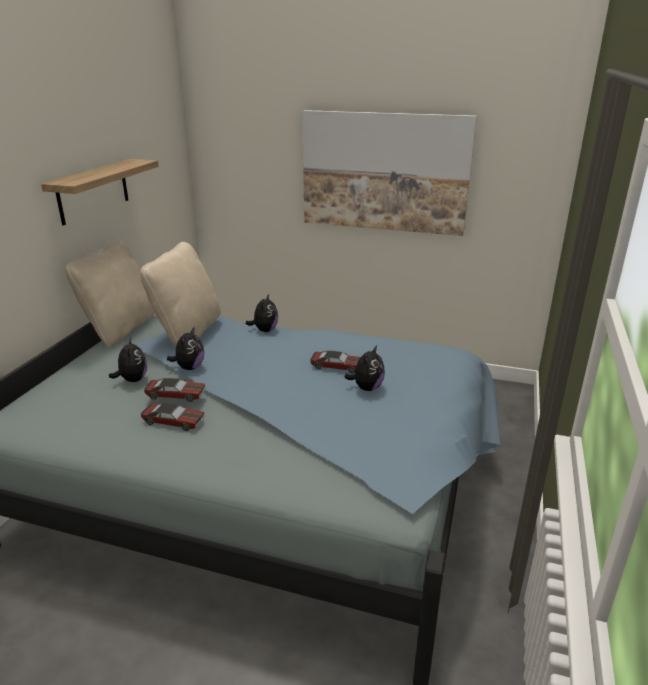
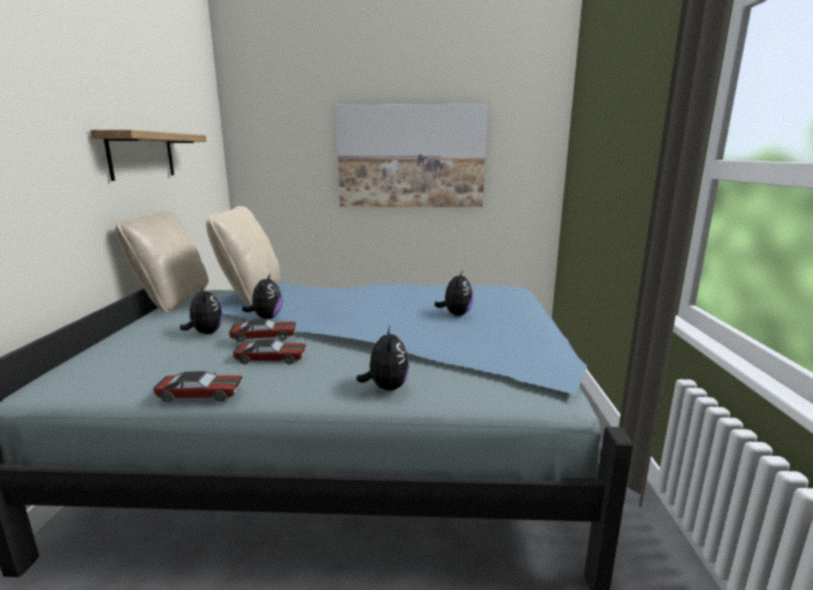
camera: 15 degrees left, 10 degrees down
(264, 330) = (328, 288): plush toy -> plush toy (386, 387)
(337, 366) = (417, 303): toy car -> toy car (201, 394)

